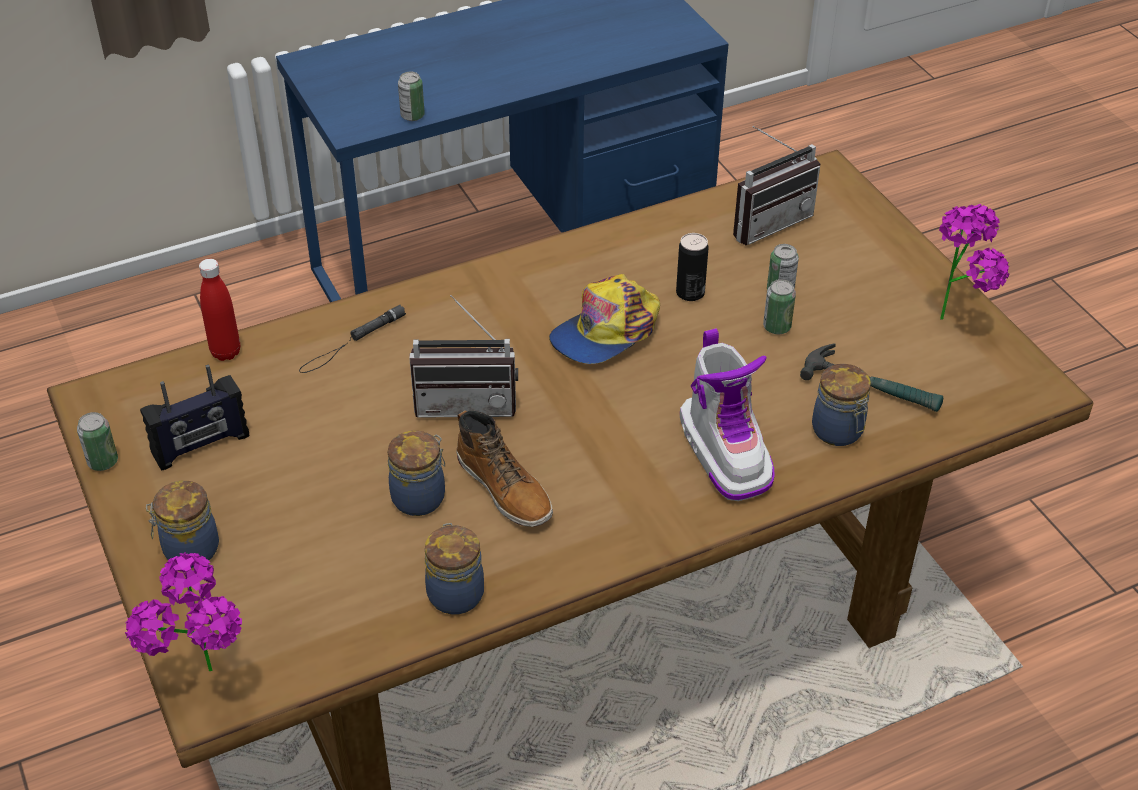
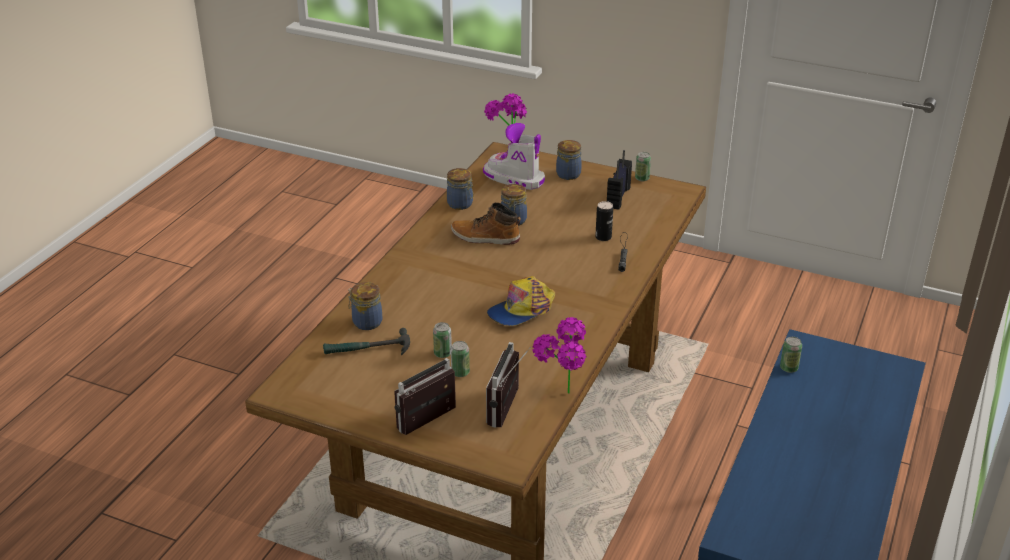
camera: 140 degrees right, 10 degrees down
(226, 352) = (665, 225): red bottle -> none
(467, 402) = (542, 256): radio -> radio (430, 423)
(606, 331) = (522, 310): cap -> cap turned 135 degrees counterclockwise
(690, 293) = (505, 348): can -> can (603, 237)
(726, 452) = (409, 290): boot -> boot (513, 179)
(958, 316) = (351, 408): potted plant -> potted plant (561, 399)

